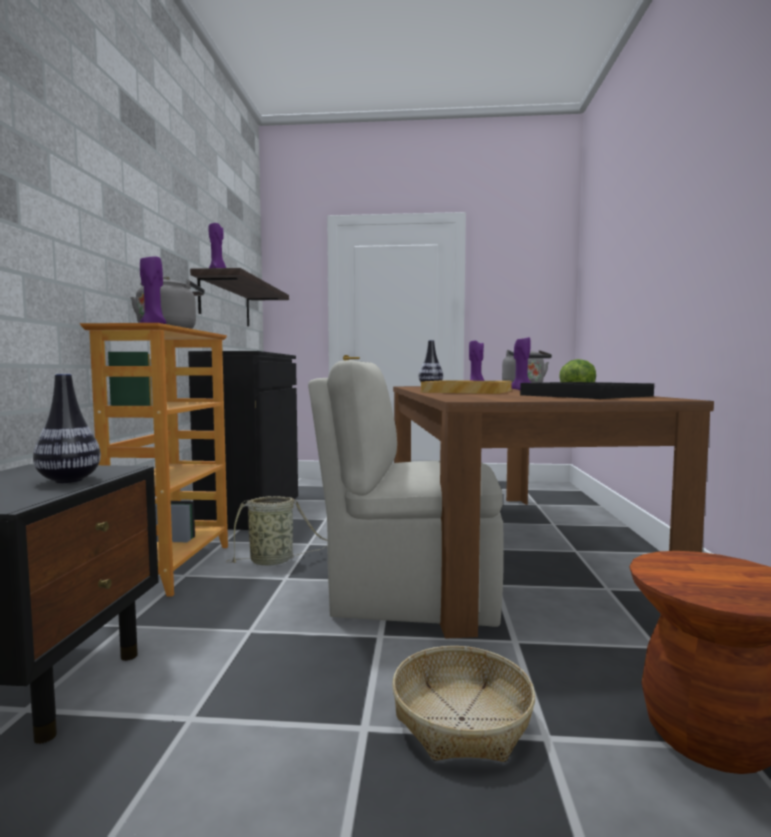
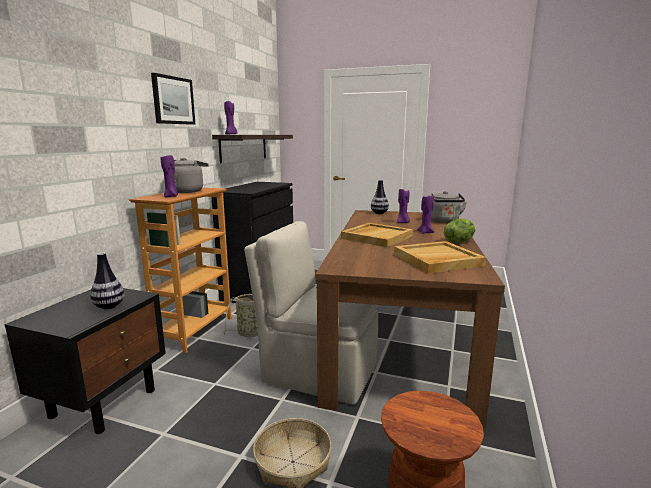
camera: 15 degrees right, 10 degrees up
(145, 197) = (173, 100): none -> picture
(585, 395) = (437, 260): black tray -> beige tray

